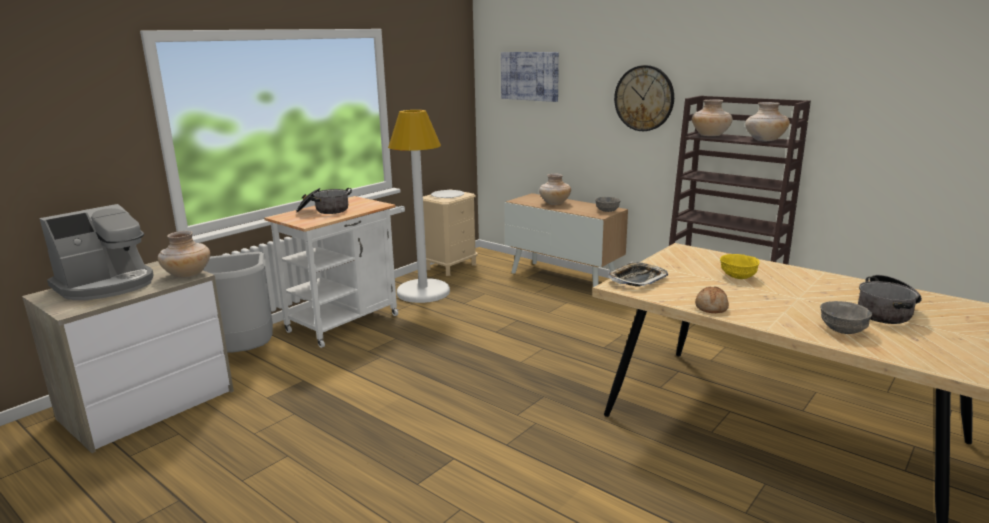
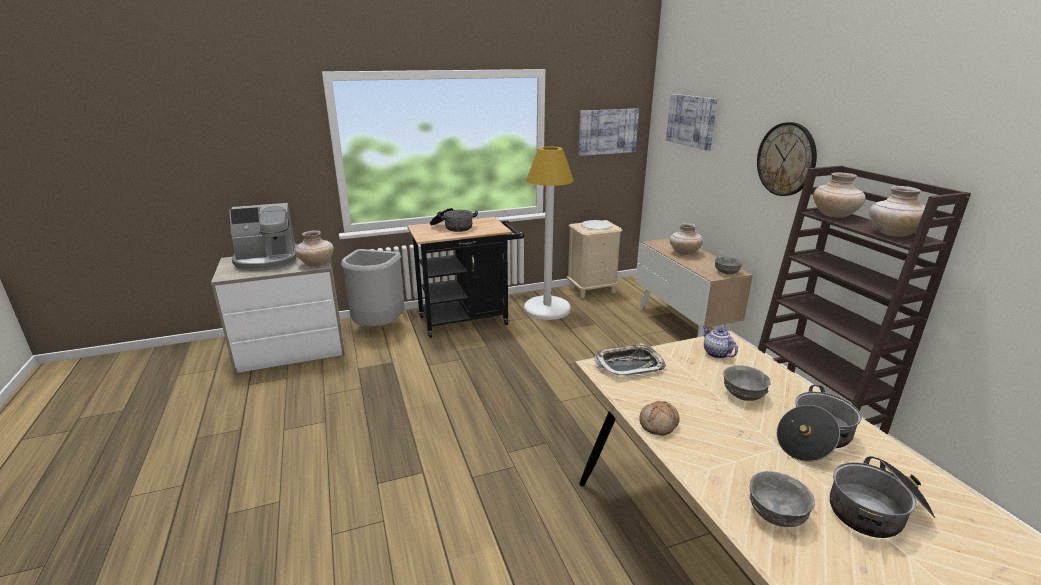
camera: 30 degrees right, 5 degrees up
(349, 320) = (469, 319): white cart -> black cart
(441, 94) = (607, 131): none -> picture
(686, 258) = (716, 353): none -> teapot
(738, 276) = (743, 394): yellow bowl -> grey bowl
(810, 288) = (814, 439): none -> cooking pot

